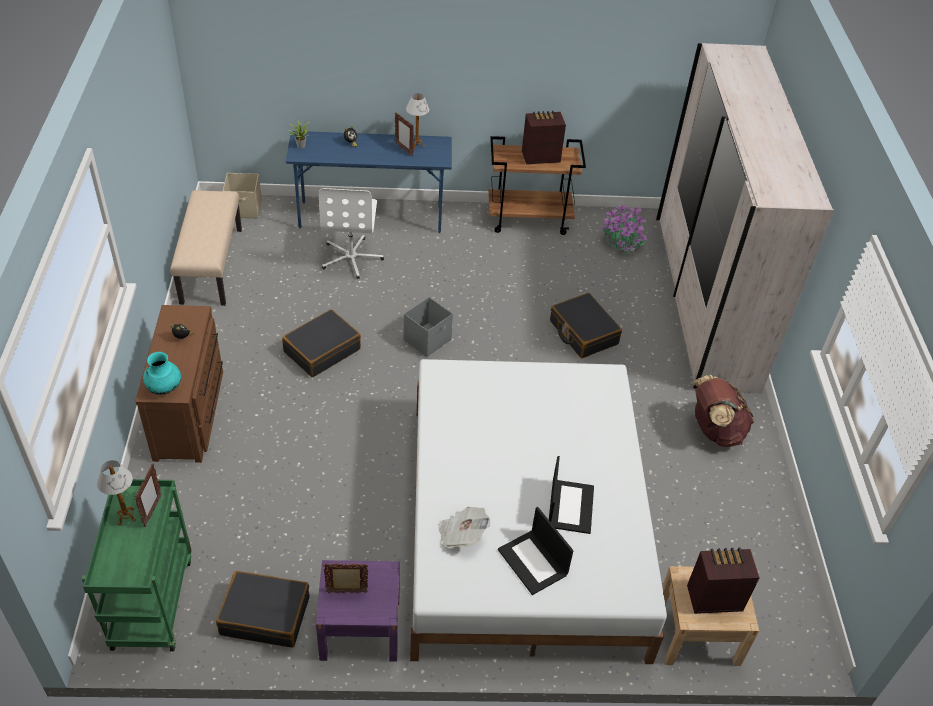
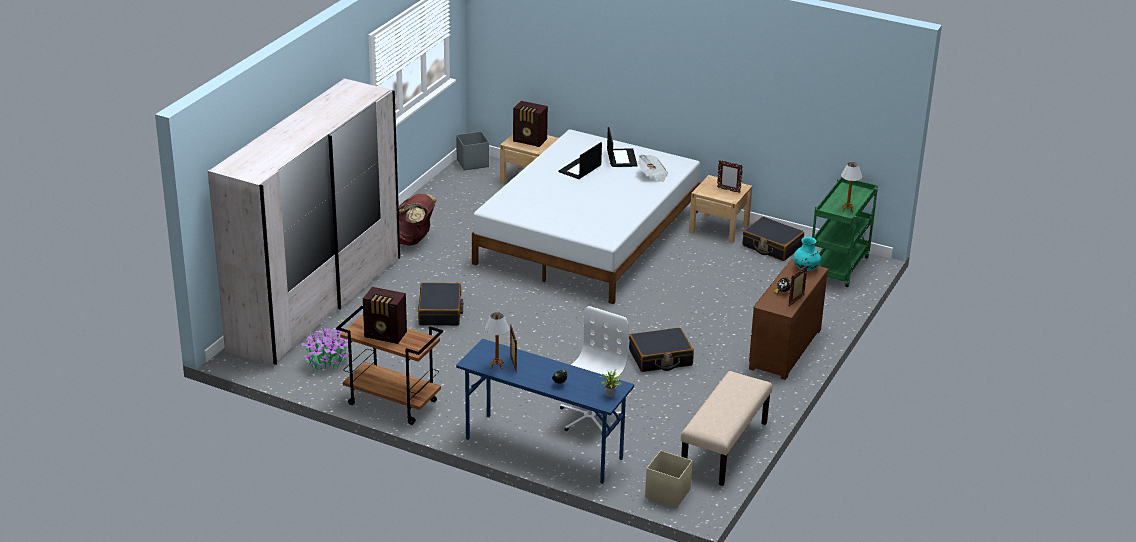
camera: 150 degrees left, 15 degrees down
(152, 511) = (831, 208): picture frame -> picture frame (796, 301)
(360, 629) = (719, 228): purple nightstand -> beige nightstand
(428, 340) = (569, 341): grey storage box -> grey storage box (472, 163)

